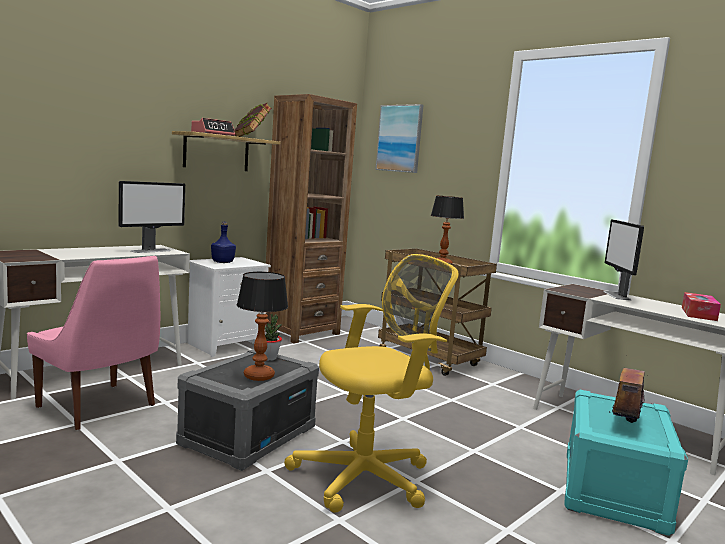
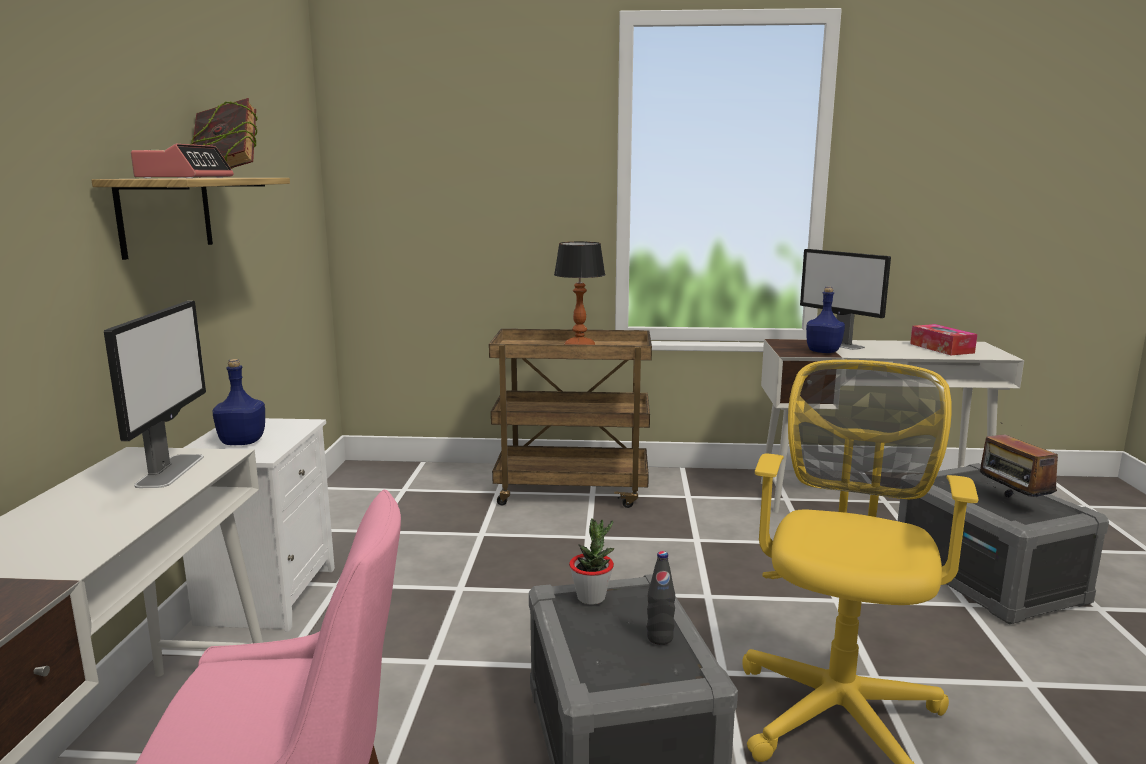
camera: 40 degrees left, 5 degrees up
(259, 376) = (660, 638): table lamp -> black bottle
(301, 332) = (339, 517): brown bookcase -> none
(400, 138) = (416, 149): picture -> none
(587, 294) = (824, 351): none -> blue bottle
(614, 490) = (987, 578): turquoise storage box -> grey storage box

